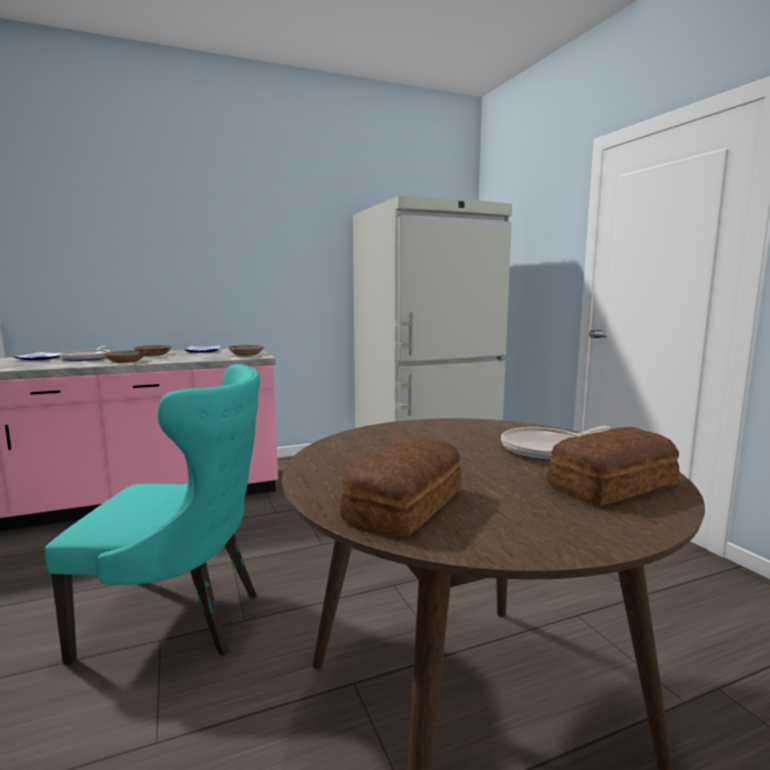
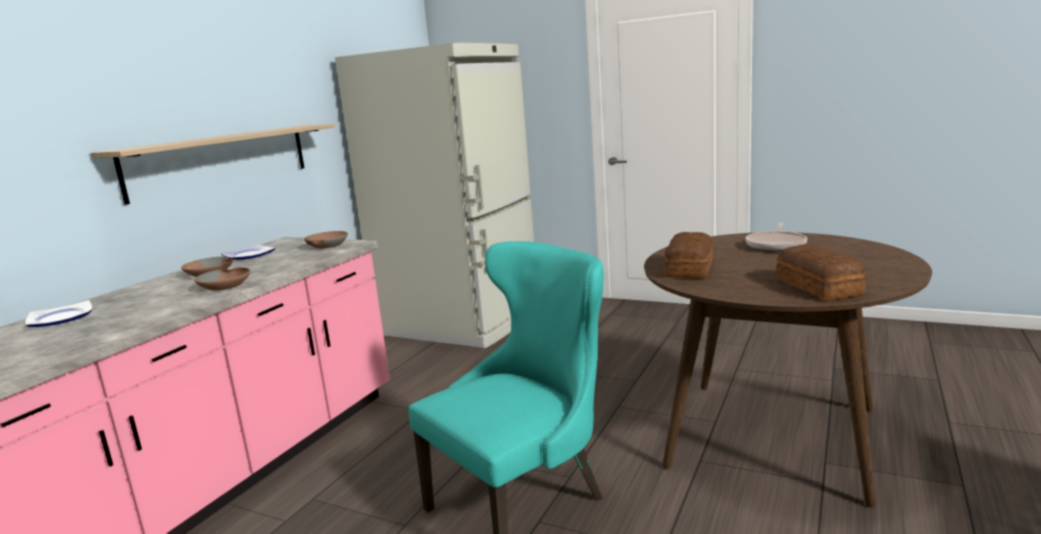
camera: 40 degrees left, 5 degrees up
(87, 358) = (141, 299): frying pan -> none
(227, 283) = (221, 160): none -> shelf
(608, 485) = (846, 250): bread -> bread (688, 268)

